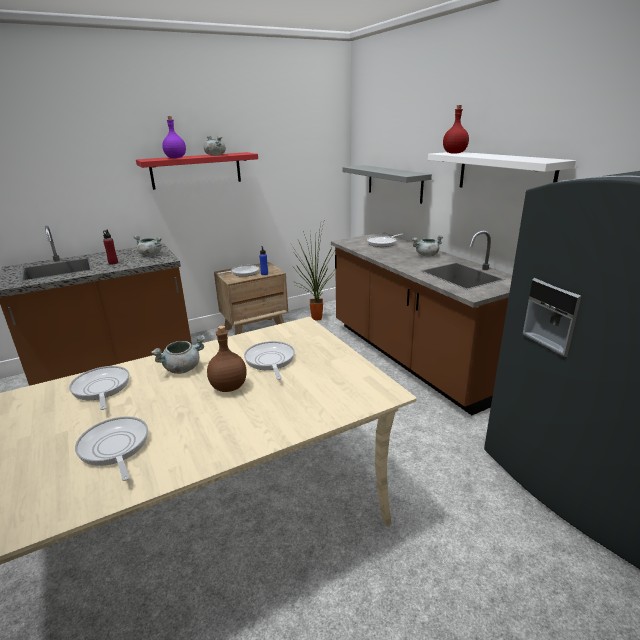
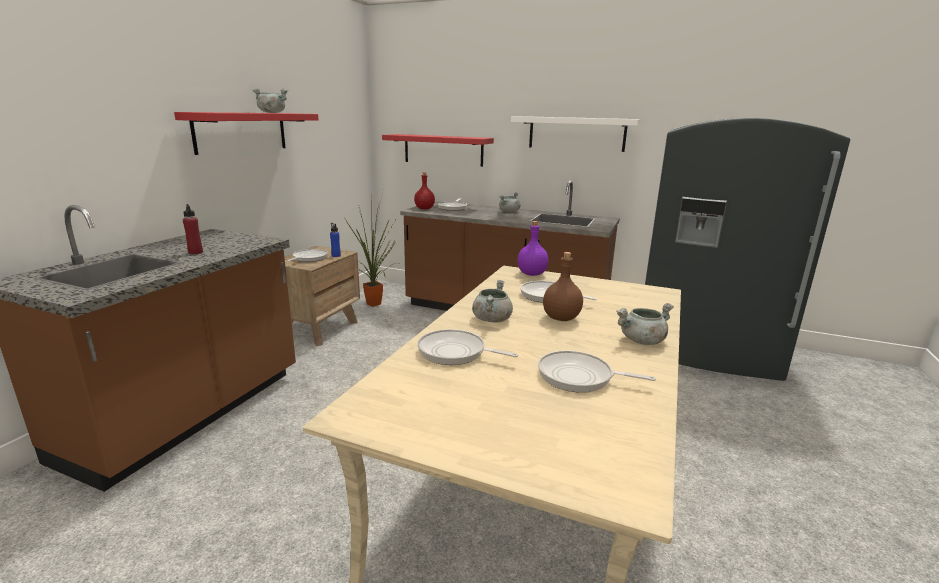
camera: 40 degrees left, 5 degrees down
(150, 255) = (229, 240): grey cooking pot -> grey cooking pot (642, 341)
(176, 158) = (234, 112): purple bottle -> purple bottle (531, 274)
(394, 183) = (443, 150): grey shelf -> red shelf
(454, 153) = (532, 116): red bottle -> red bottle (424, 209)

